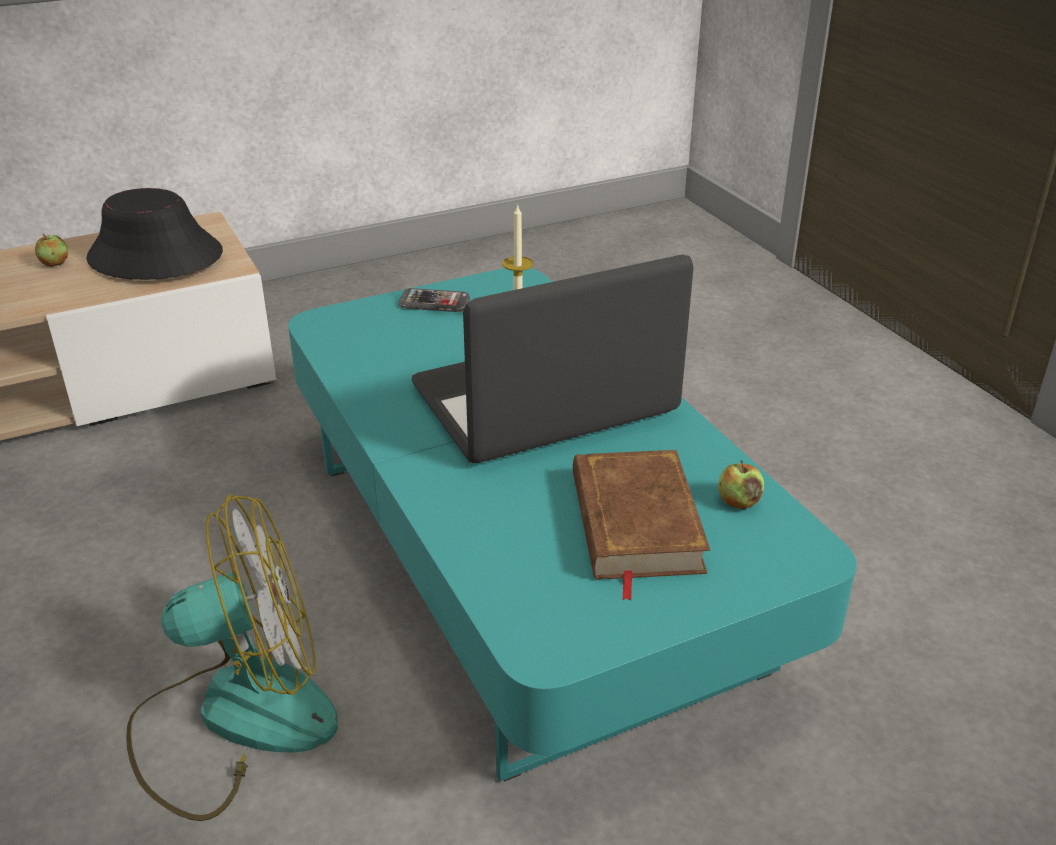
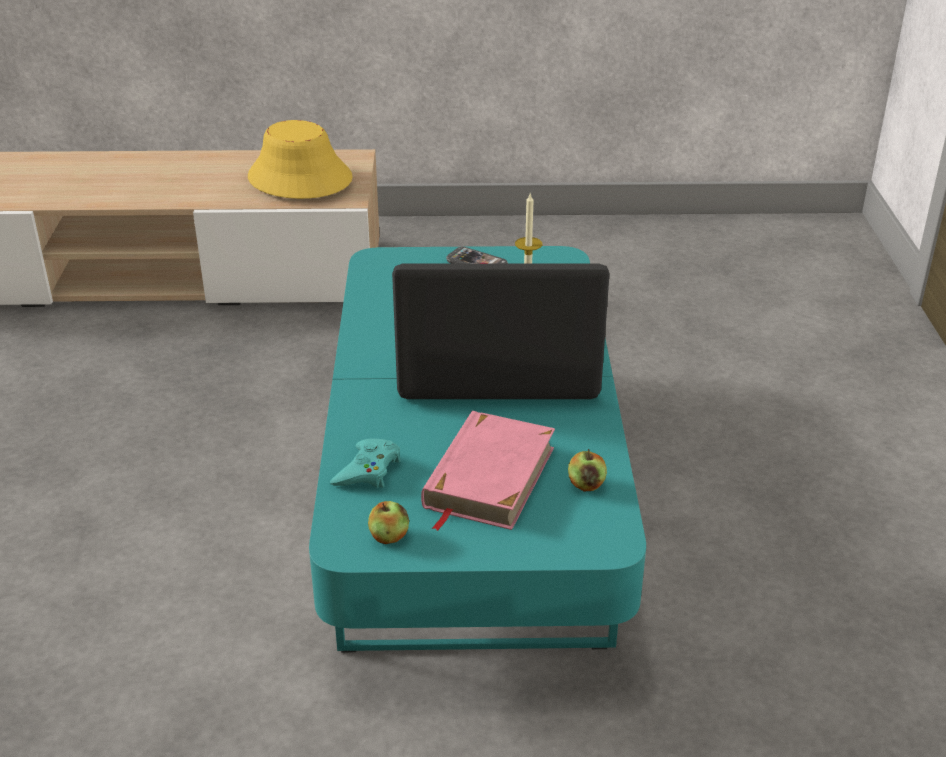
camera: 25 degrees right, 0 degrees up
(54, 263) = (225, 169): apple -> apple (389, 536)
(155, 257) = (299, 178): black hat -> yellow hat
(234, 718) = (187, 545): fan -> none
(498, 556) = (368, 470): none -> turquoise game controller
(634, 524) = (488, 477): brown book -> pink book

